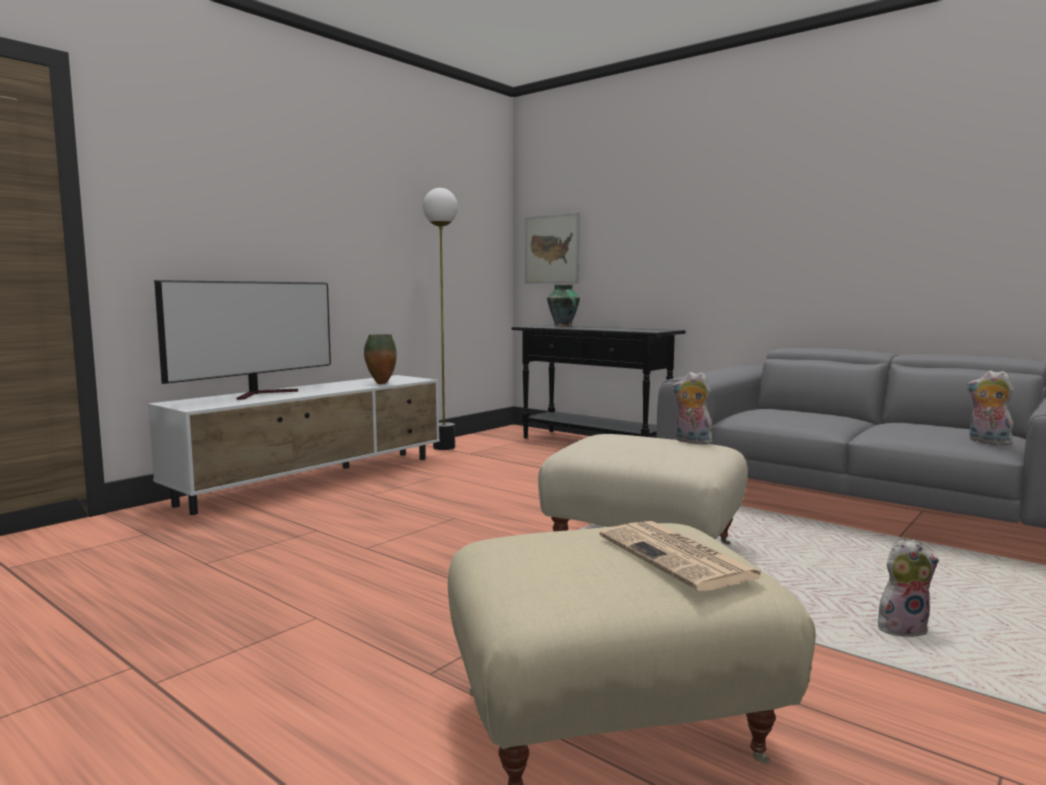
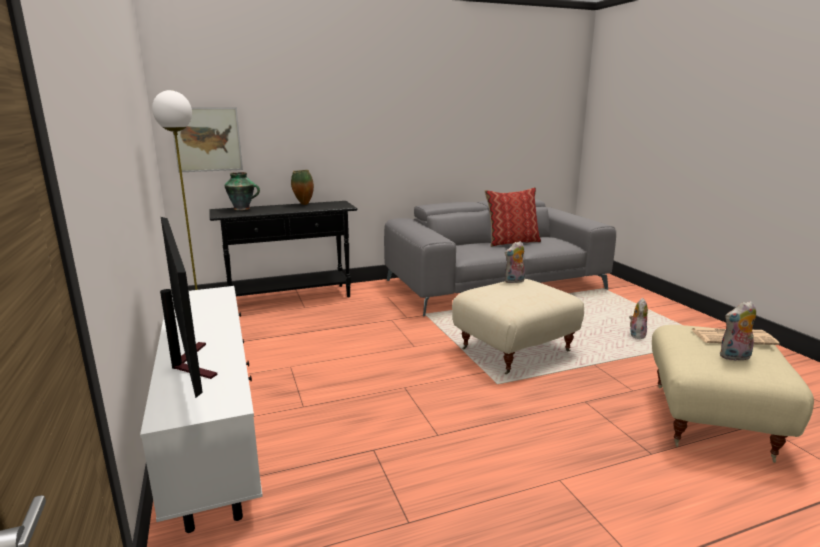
camera: 60 degrees left, 10 degrees up
(380, 383) = (218, 307): vase -> vase (303, 204)
(884, 421) = (512, 242): none -> pillow
(987, 442) = (565, 244): plush toy -> plush toy (735, 357)

